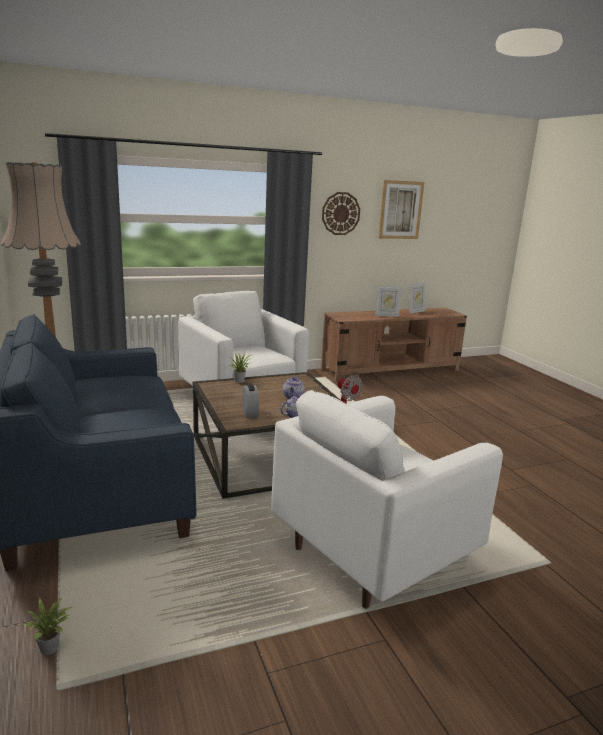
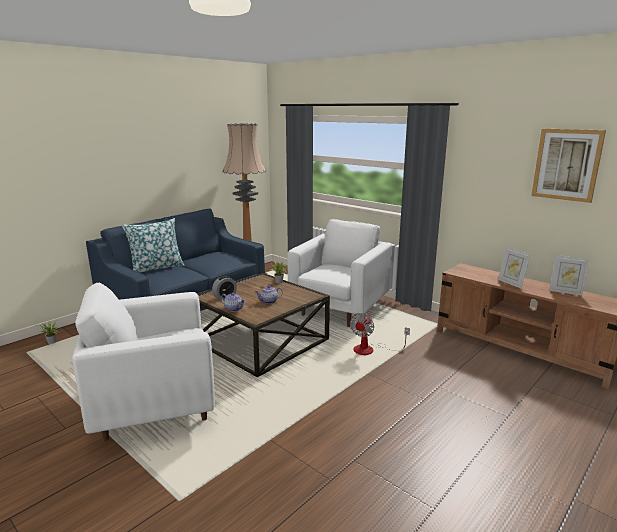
camera: 65 degrees right, 0 degrees up
(85, 428) = (156, 268): none -> pillow
(340, 213) = (486, 164): wall clock -> none
(374, 553) = (156, 406): white armchair -> white armchair turned 45 degrees counterclockwise

